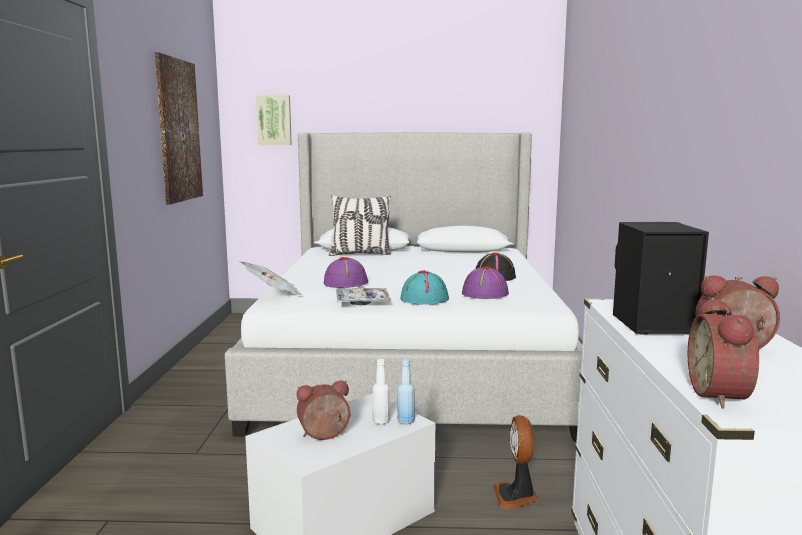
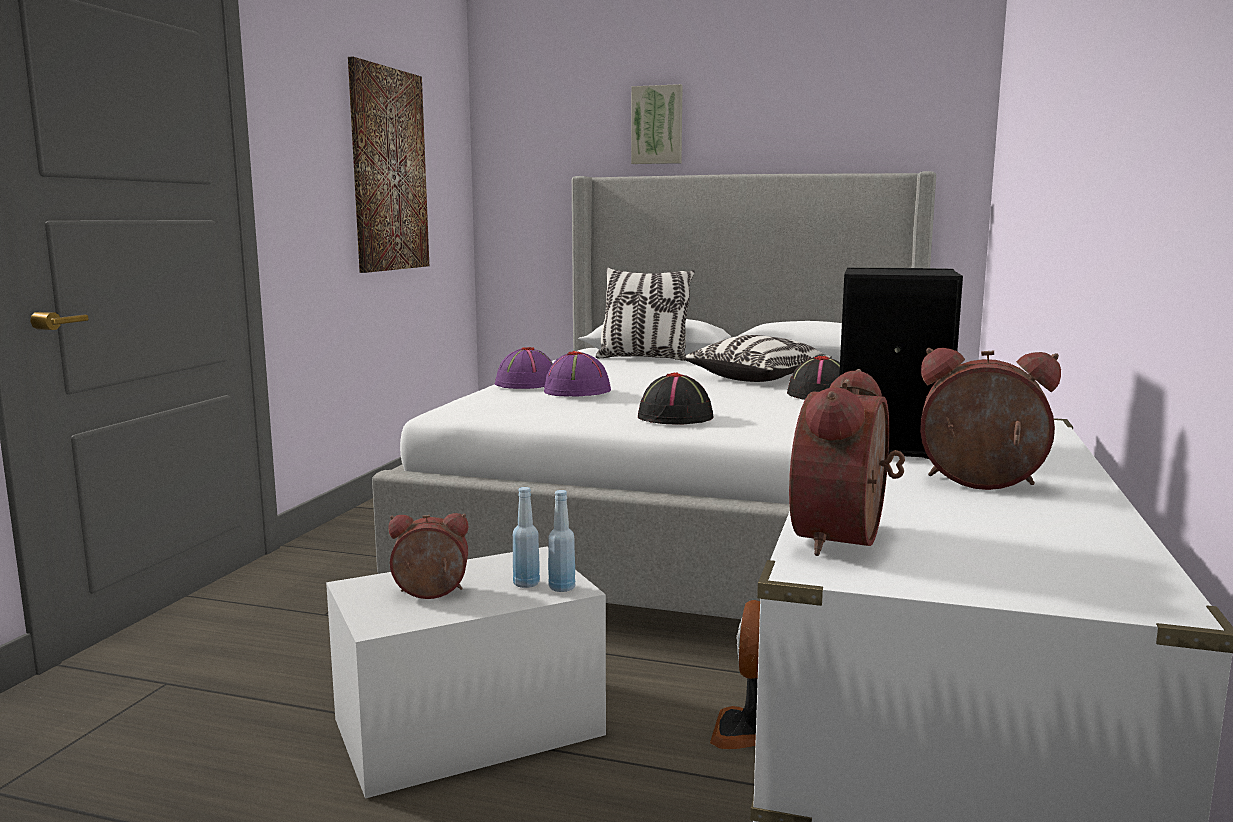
camera: 15 degrees right, 0 degrees up
(273, 294) = (460, 399): newspaper -> none
(274, 120) = (545, 160): picture -> picture (657, 125)
(362, 302) = (577, 416): tray -> none
(381, 421) = (526, 584): white bottle -> blue bottle
(424, 299) = (676, 418): turquoise hat -> black hat
(445, 266) = (757, 378): none -> pillow
(484, 294) = (777, 416): purple hat -> purple hat (526, 384)

